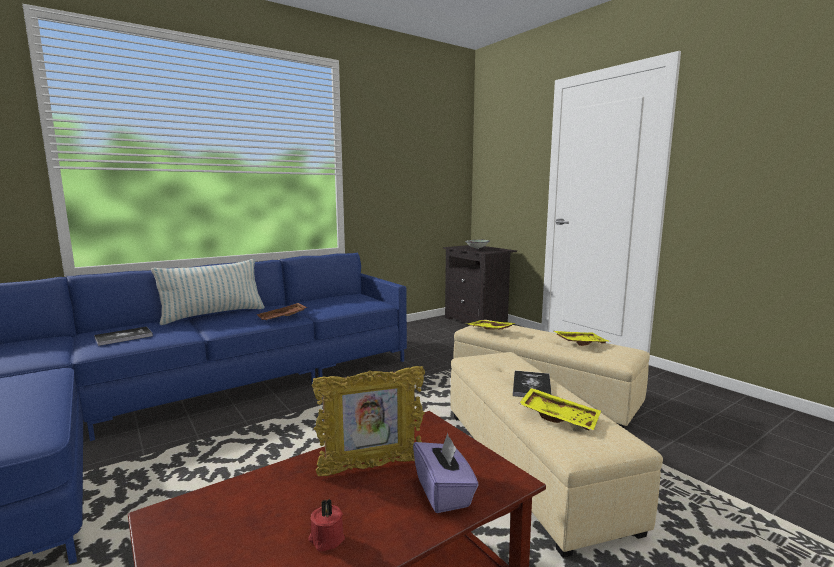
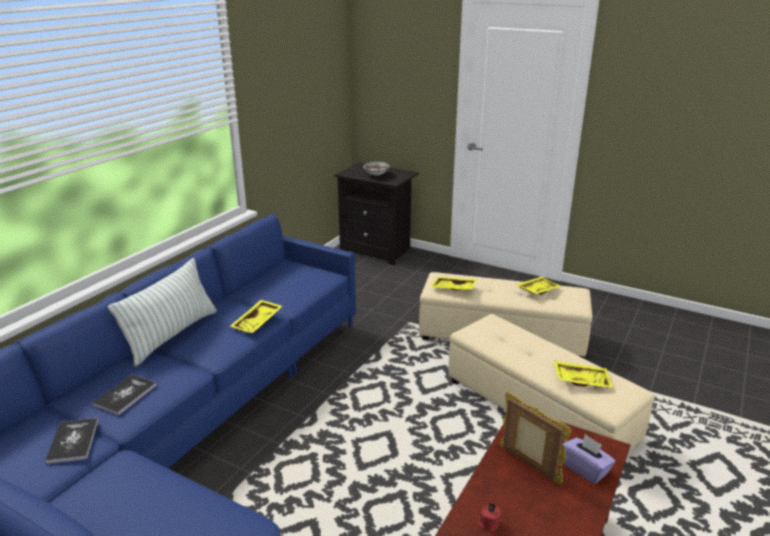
camera: 25 degrees left, 15 degrees up
(282, 317) = (258, 322): brown tray -> yellow tray
(326, 539) = (557, 521): red candle -> red candle (488, 523)
(371, 467) = (528, 466): picture frame -> picture frame turned 90 degrees counterclockwise
(531, 386) = (540, 353): book -> book (73, 441)

